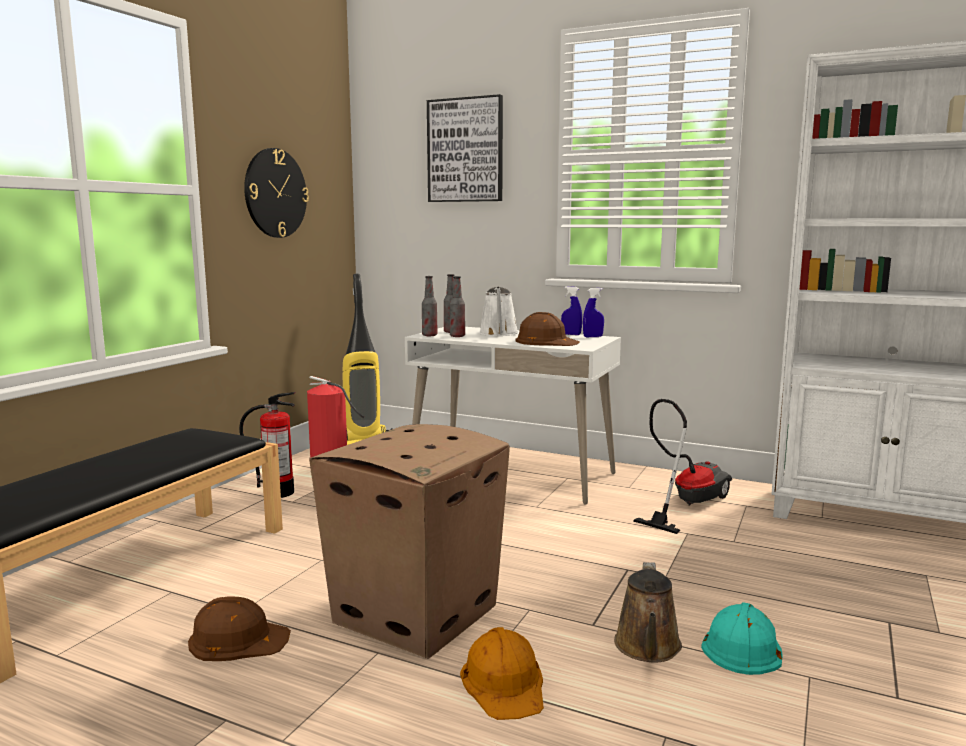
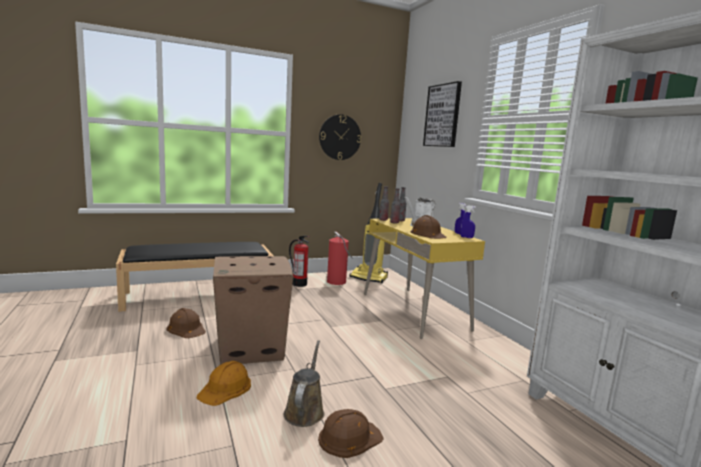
camera: 40 degrees right, 0 degrees up
(512, 474) = (414, 311): white desk -> yellow desk
(648, 648) = (305, 411): brown watering can -> brown watering can turned 135 degrees clockwise
(685, 503) = (483, 362): vacuum cleaner -> none
(742, 646) = (349, 437): turquoise hard hat -> brown hard hat

